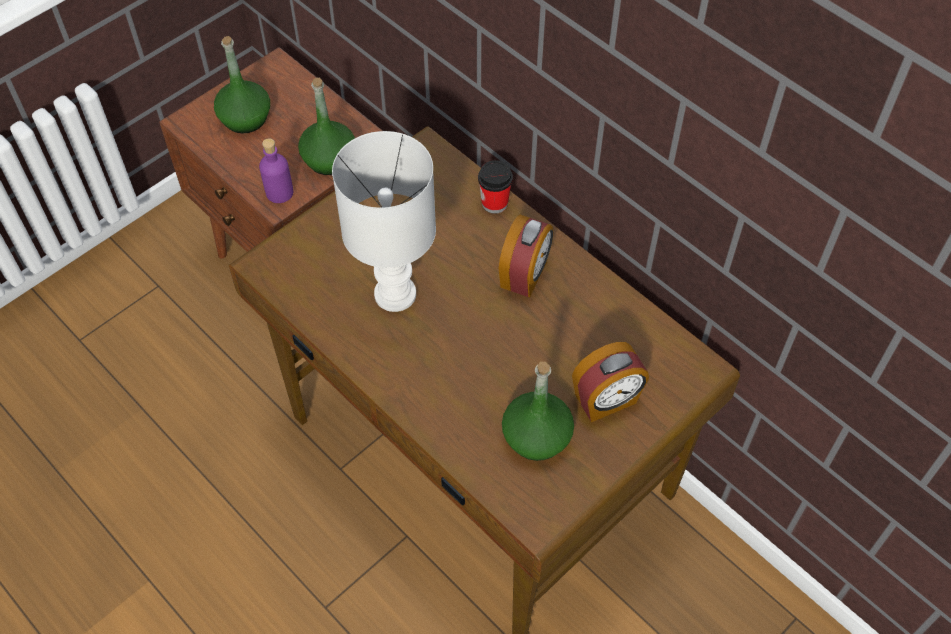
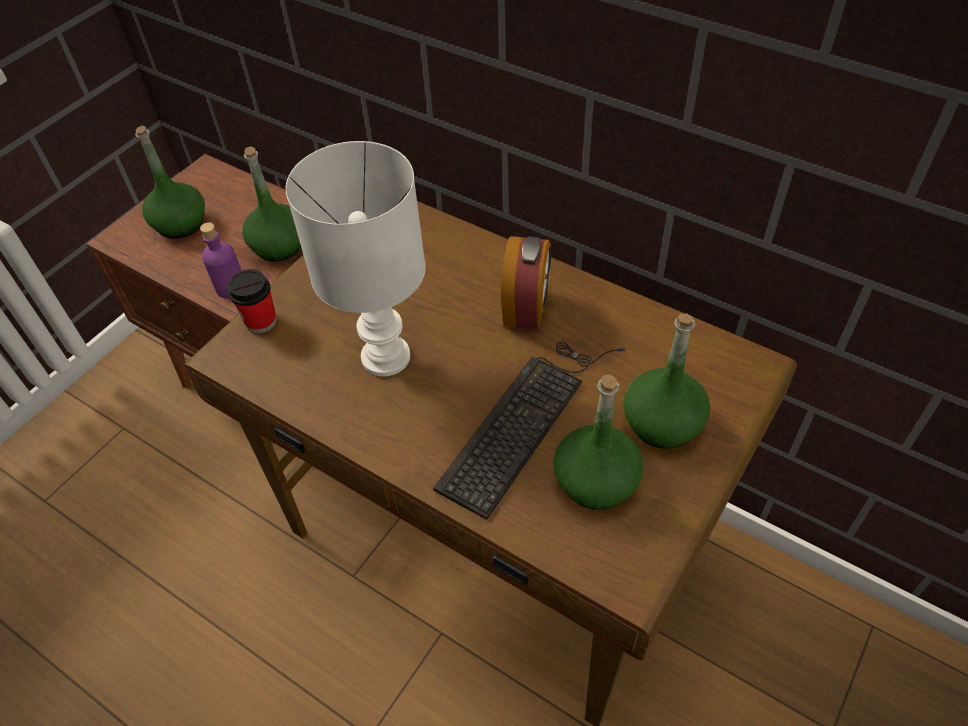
camera: 10 degrees left, 5 degrees down
(494, 203) = (471, 244): cup -> cup (261, 321)
(497, 373) = (527, 418): none -> keyboard
(606, 400) = (662, 422): alarm clock -> green bottle

